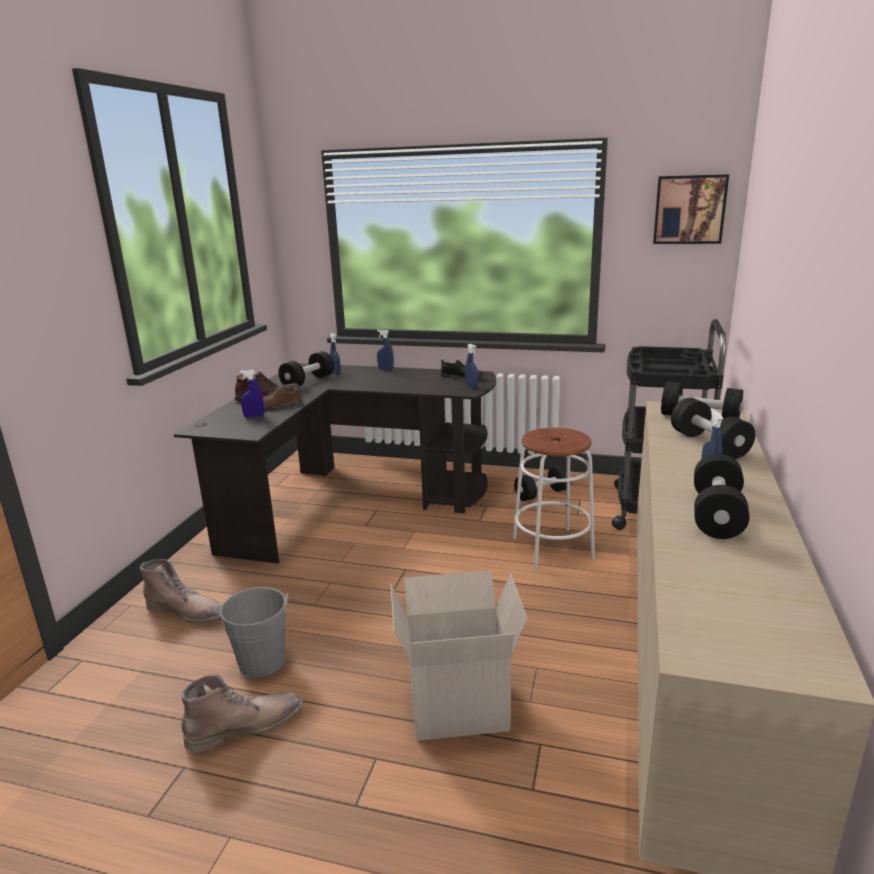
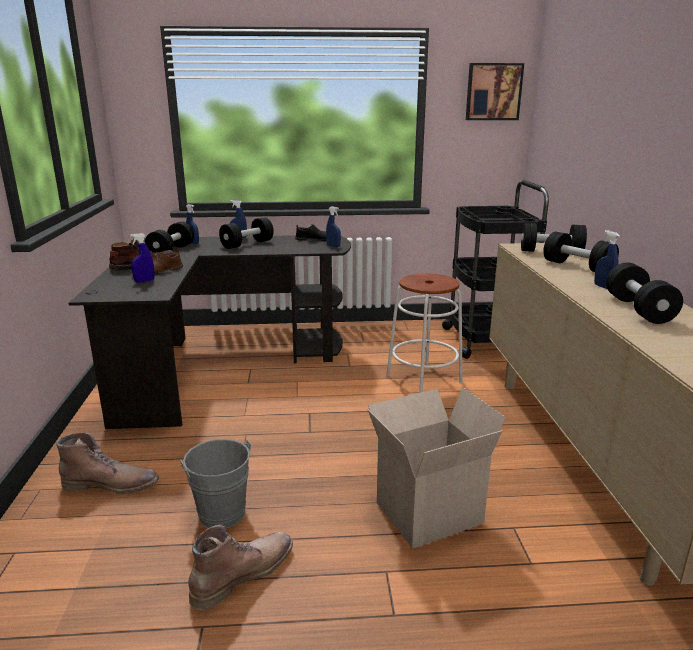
camera: 20 degrees left, 0 degrees up
(542, 494) = (388, 339): black dumbbell -> black dumbbell (247, 244)

